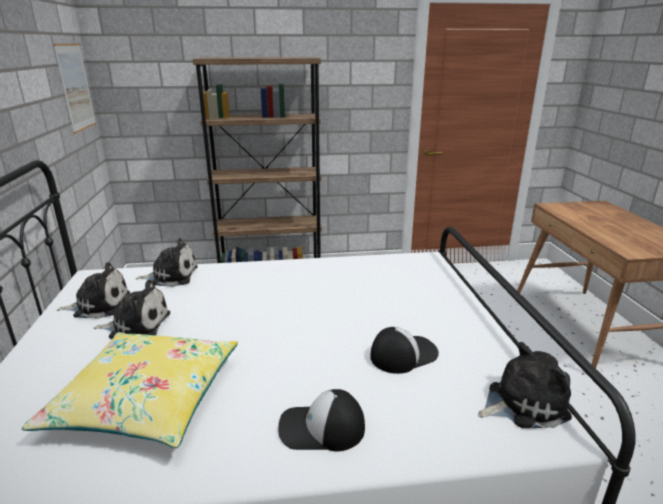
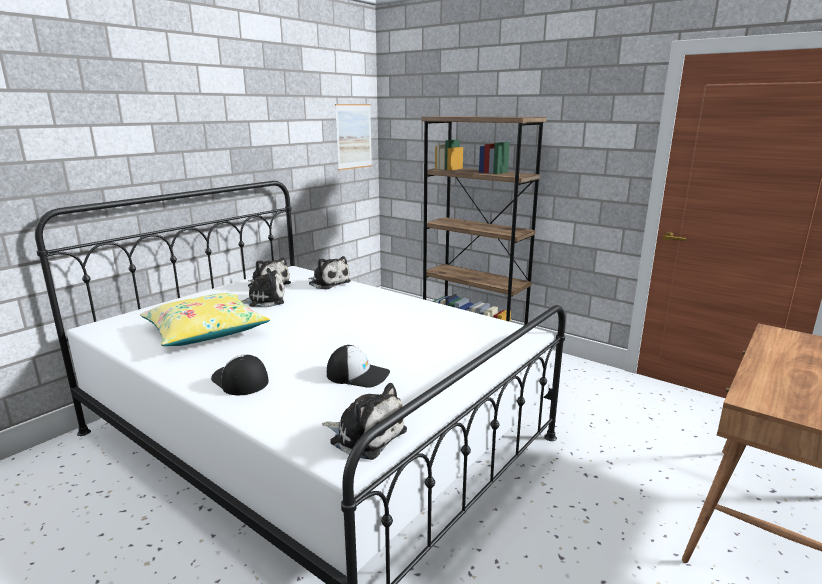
camera: 45 degrees right, 5 degrees down
(137, 325) = (264, 300): plush toy -> plush toy turned 60 degrees counterclockwise

